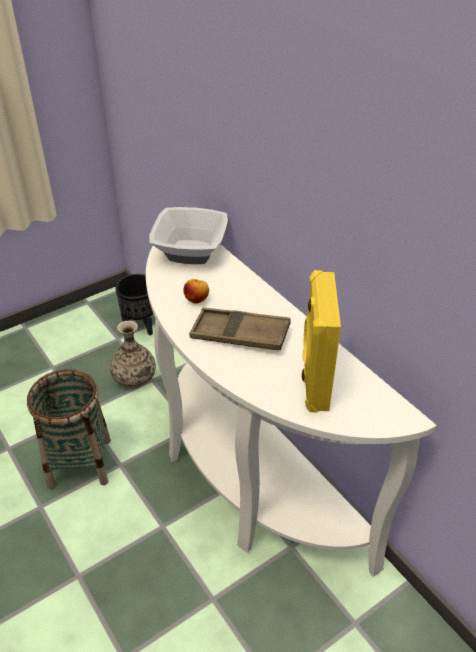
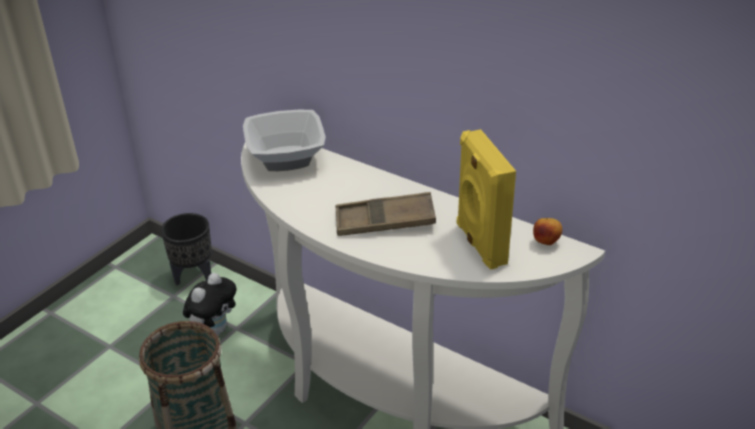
camera: 20 degrees left, 5 degrees down
(134, 377) = (214, 330): vase -> plush toy
(197, 300) = (322, 201): apple -> apple (546, 242)

